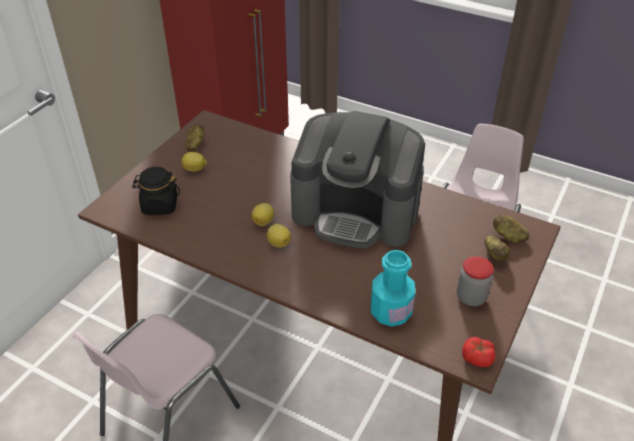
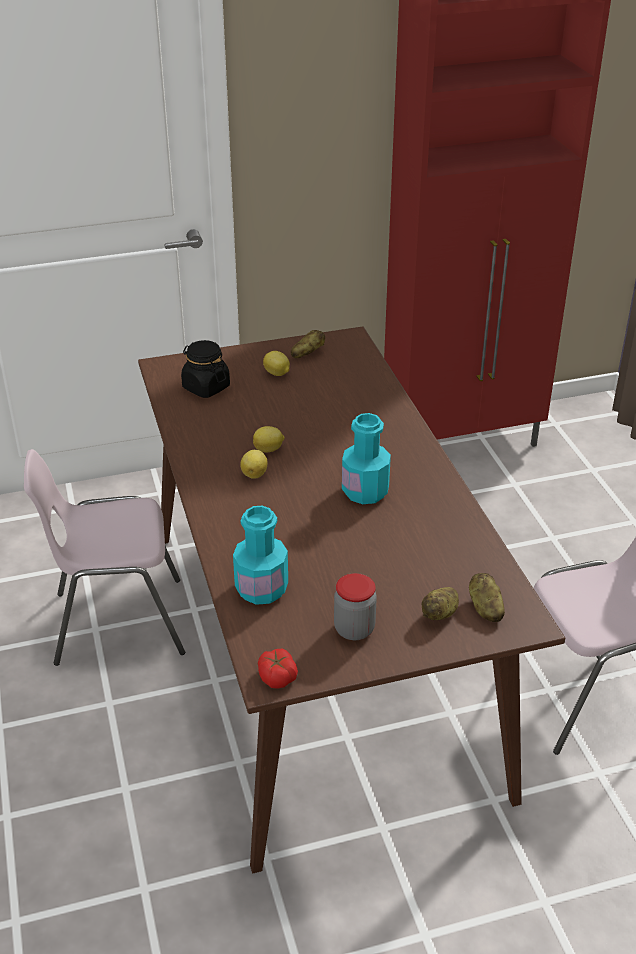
camera: 45 degrees right, 5 degrees down
(356, 211) = (365, 491): coffee machine -> turquoise bottle

